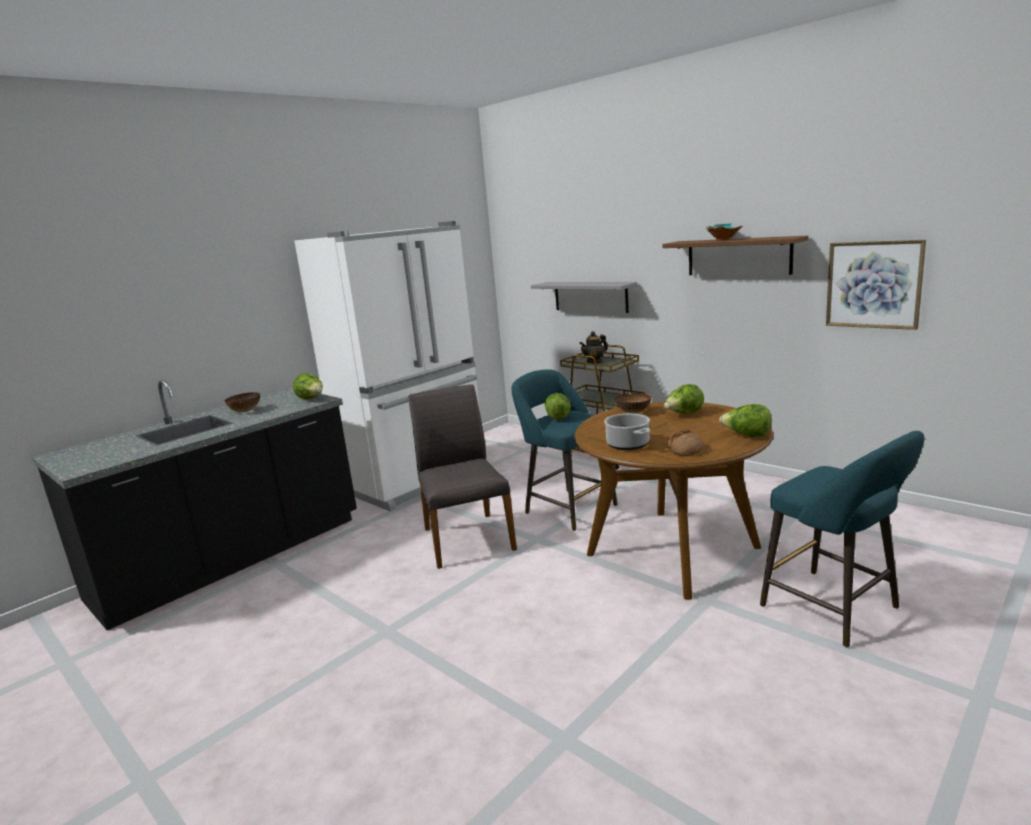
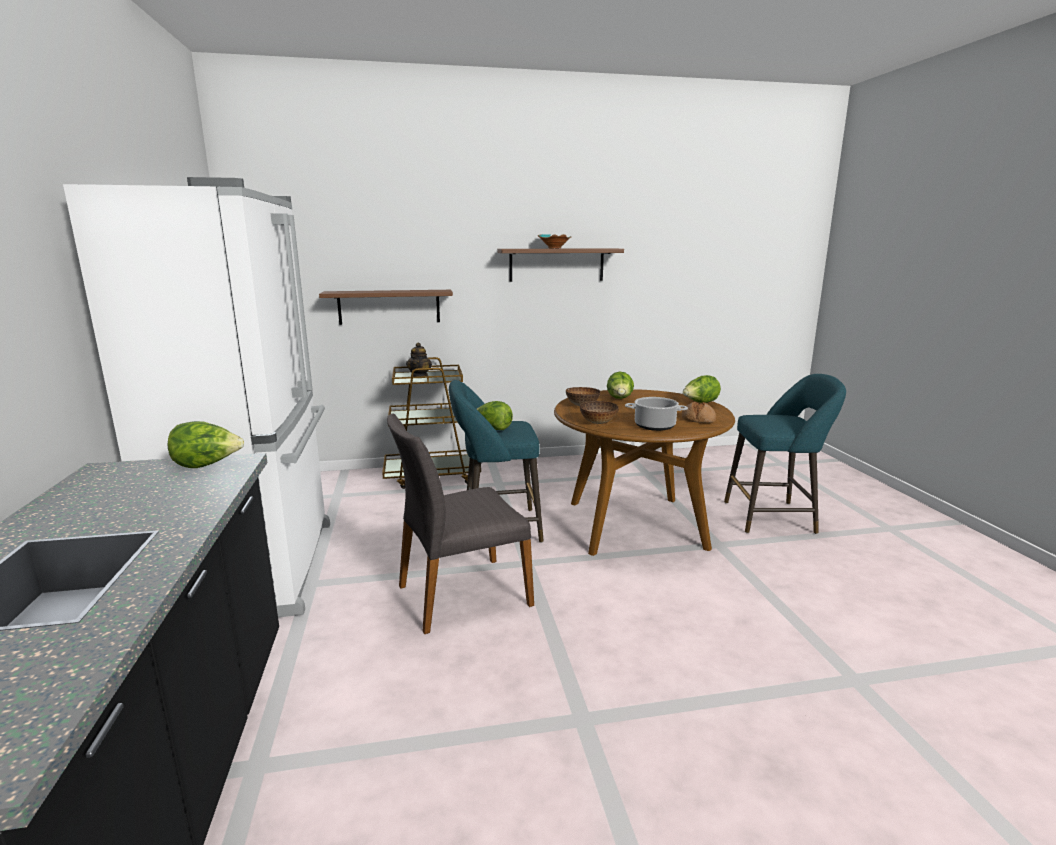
camera: 55 degrees left, 0 degrees up
(245, 411) = (112, 512): bowl -> bowl (597, 423)
(466, 538) = (461, 594): grey chair -> grey chair turned 45 degrees counterclockwise
(590, 296) = (389, 306): grey shelf -> brown shelf
(873, 284) = (660, 288): picture -> none

